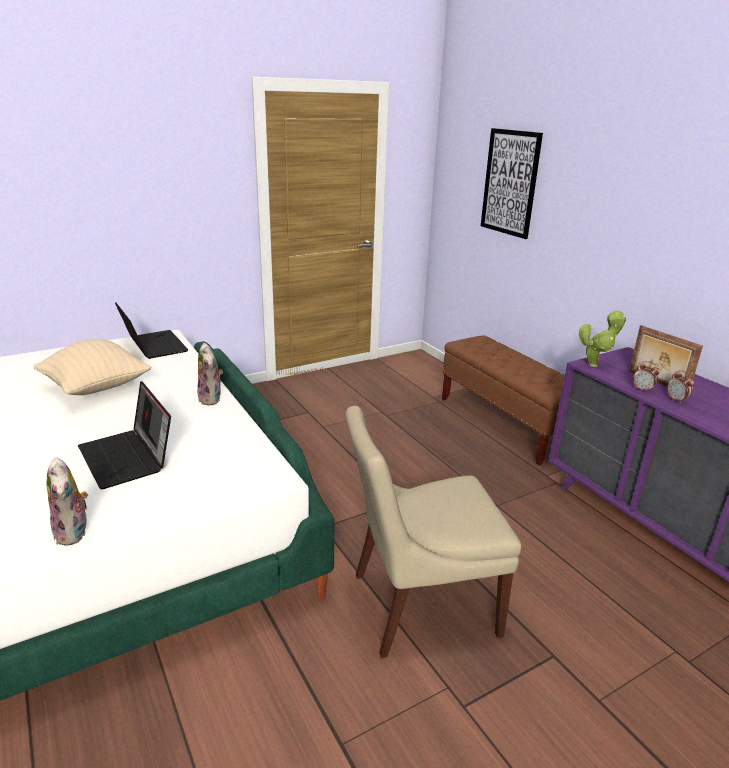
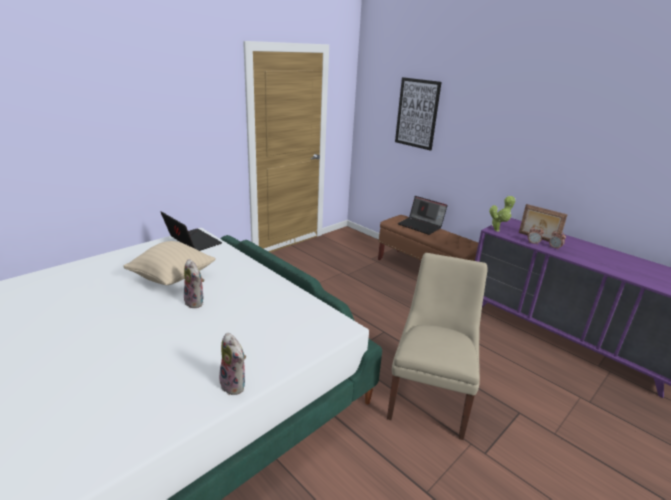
camera: 15 degrees left, 0 degrees up
(128, 458) = (235, 326): laptop -> laptop (421, 226)
(212, 399) = (264, 277): plush toy -> plush toy (196, 302)
(419, 605) = (429, 396): beige chair -> beige chair turned 135 degrees clockwise

